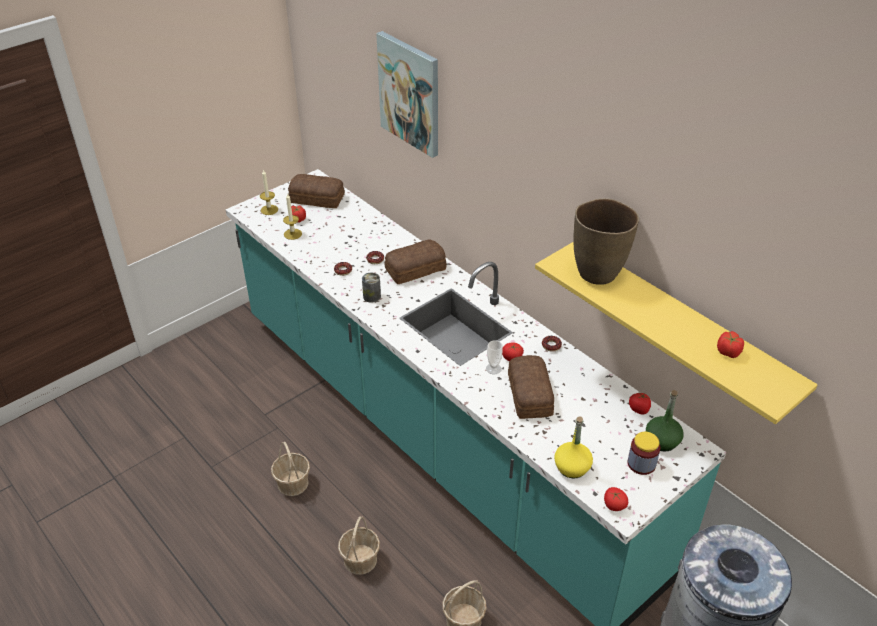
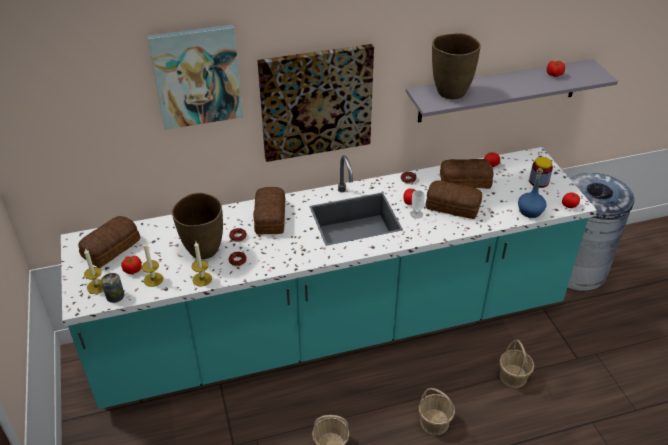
camera: 65 degrees left, 0 degrees up
(308, 259) = (202, 279): none -> candle
(344, 247) = (204, 250): none -> brown vase
(372, 296) = (287, 253): can -> can (115, 296)
(495, 190) = (316, 102): none -> picture
(572, 467) = (530, 211): yellow bottle -> blue bottle
(586, 392) = (464, 180): none -> bread
(662, 441) = (523, 166): green bottle -> none
(681, 327) = (499, 91): yellow shelf -> grey shelf

